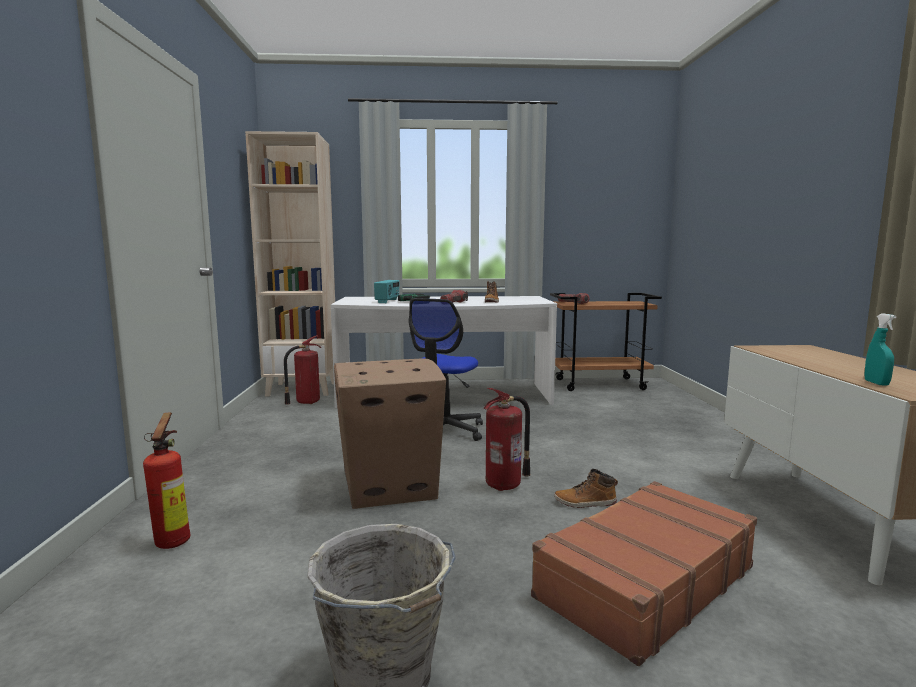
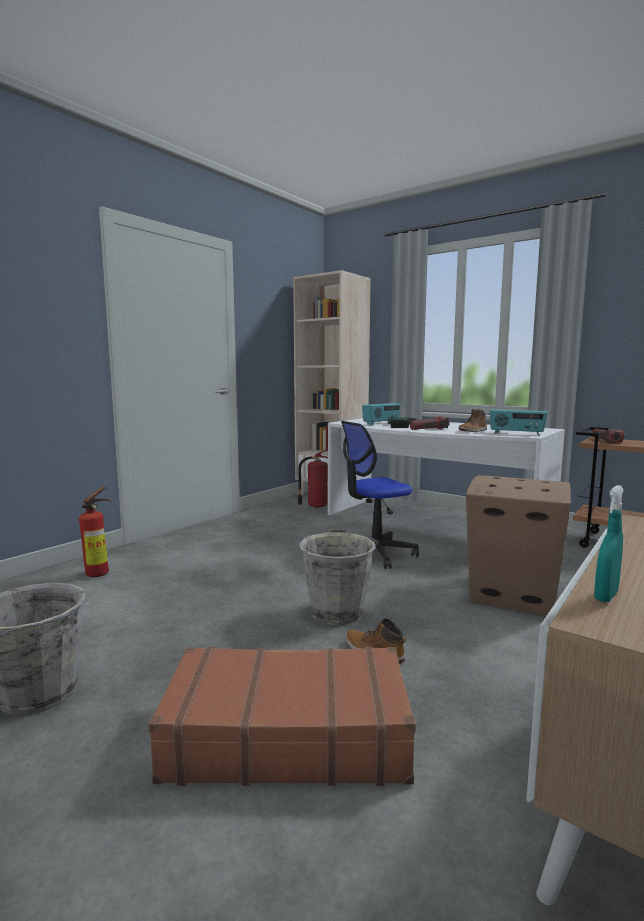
camera: 40 degrees right, 0 degrees up
(387, 486) = (254, 582): cardboard box -> cardboard box (511, 594)
(505, 485) = (337, 611): fire extinguisher -> grey bucket
(529, 301) = (516, 434): none -> radio

